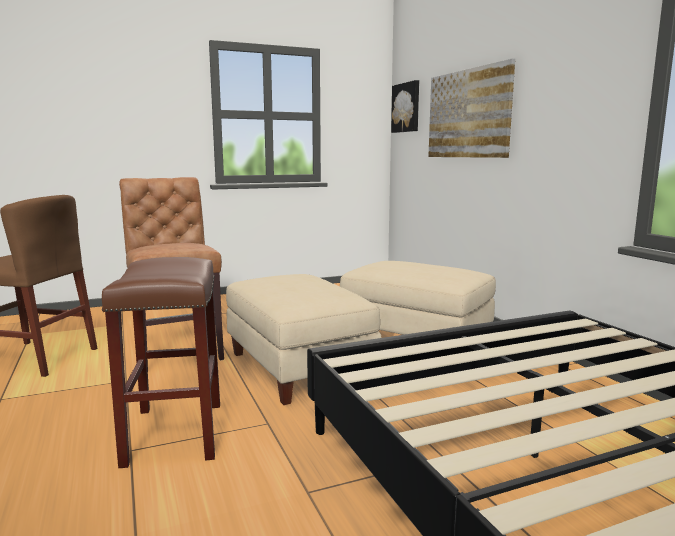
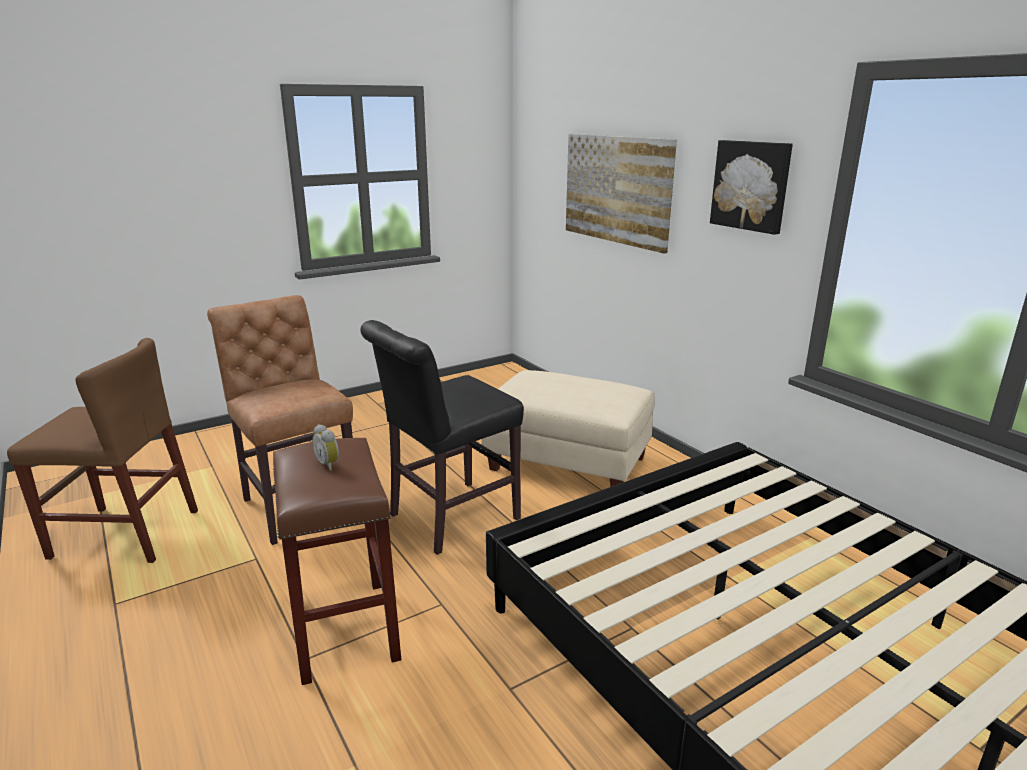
camera: 10 degrees left, 10 degrees up
(168, 267) = (329, 464): none -> alarm clock
(297, 367) = (448, 519): beige ottoman -> black chair
(406, 107) = (534, 161): picture -> picture (751, 185)

